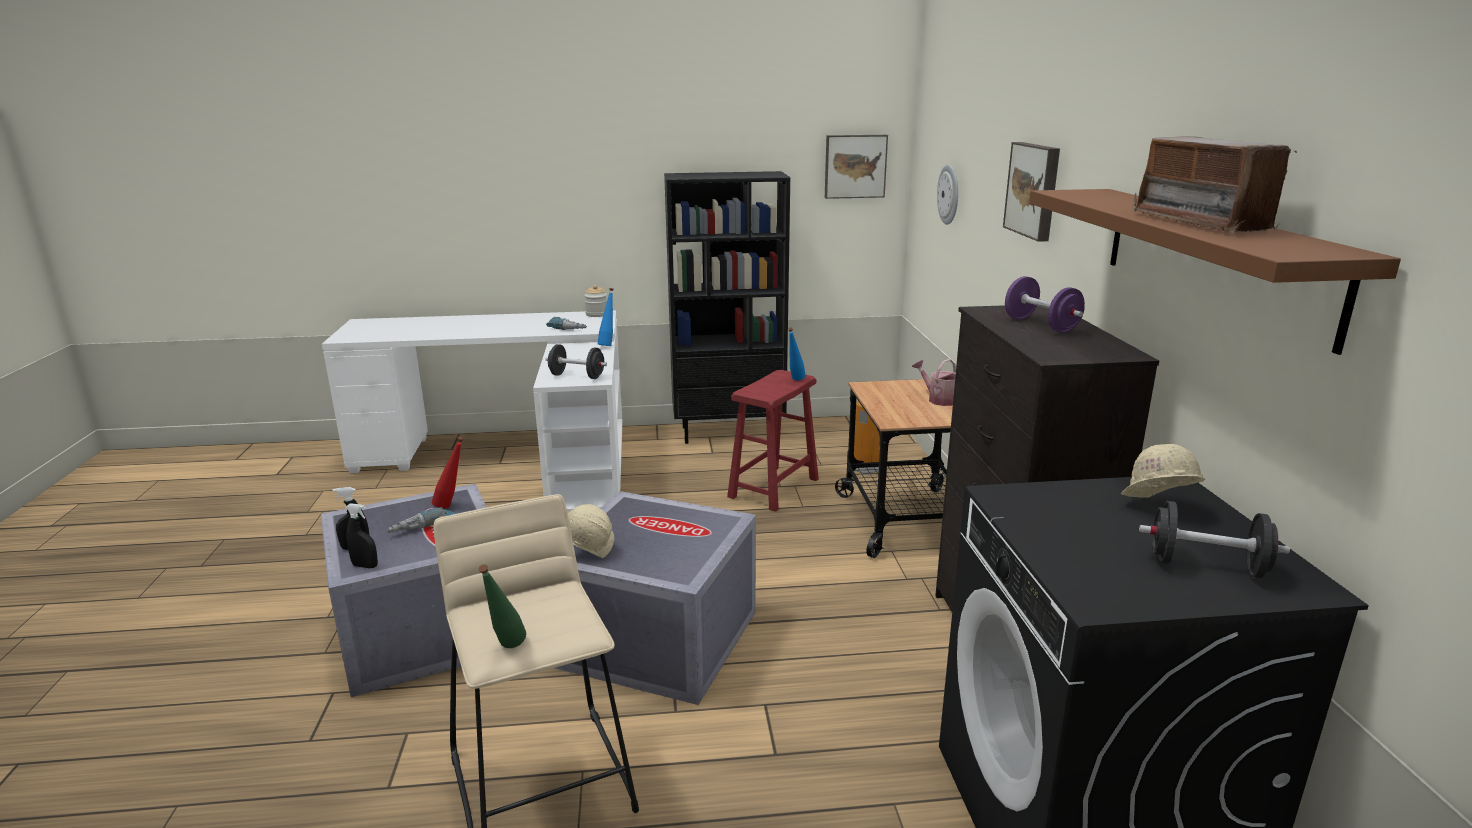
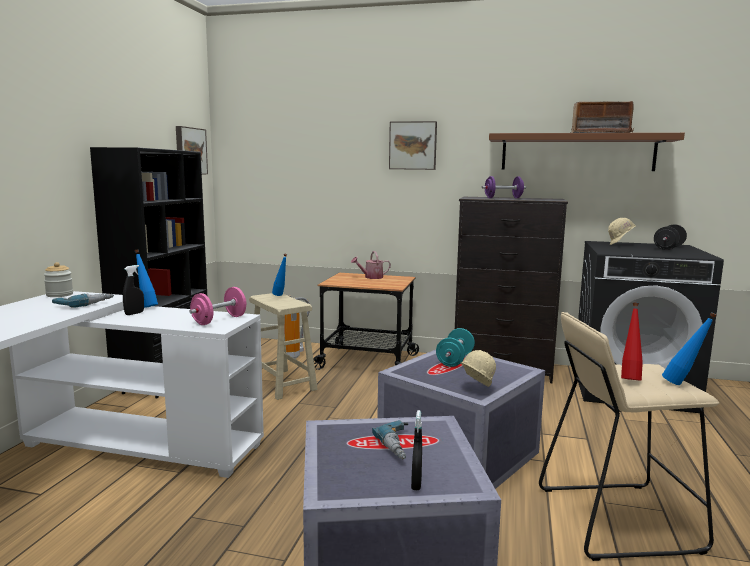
camera: 70 degrees left, 10 degrees down
(365, 566) = (461, 478): black spray bottle -> black spray bottle (134, 313)
(452, 506) = (352, 432): red bottle -> red bottle (629, 378)
(506, 650) = (683, 385): green bottle -> blue bottle
(577, 376) = (219, 320): black dumbbell -> pink dumbbell
(692, 527) = (455, 360): none -> turquoise dumbbell
(774, 488) = (282, 384): red stool -> beige stool
(949, 194) = (291, 163): wall clock -> none

